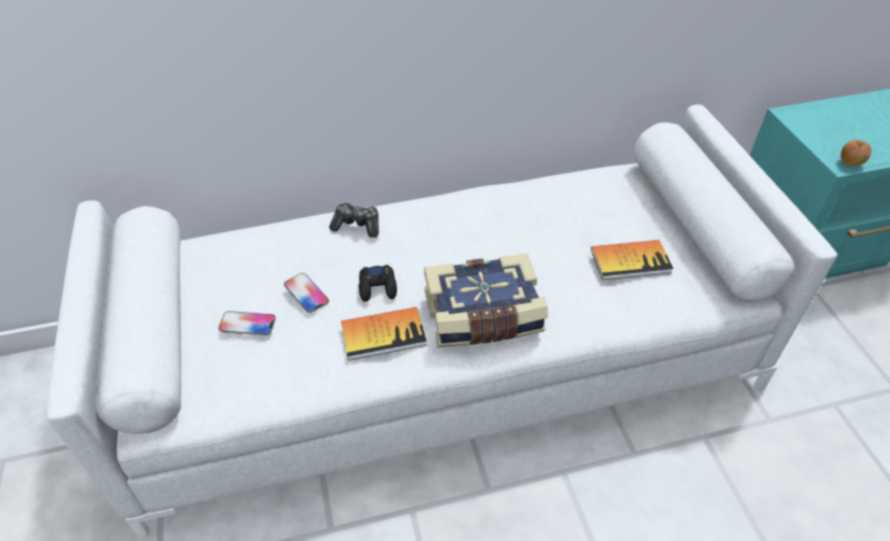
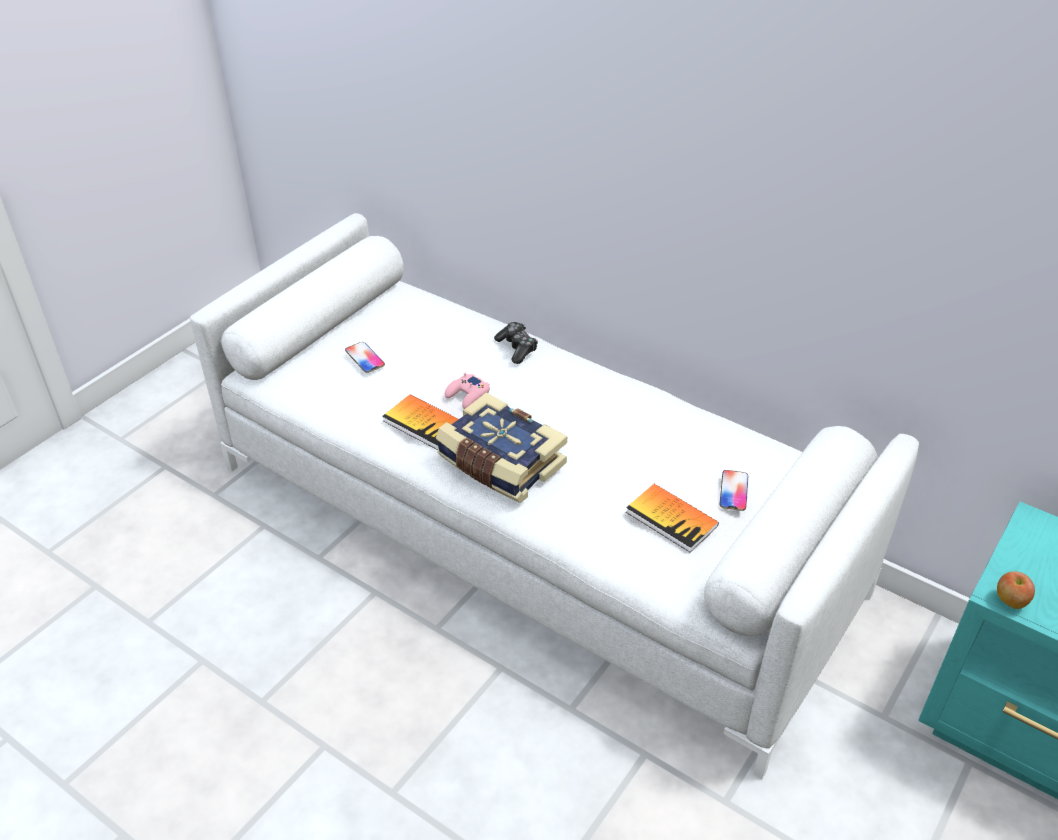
camera: 50 degrees right, 5 degrees down
(306, 293) = (421, 366): phone -> phone (733, 491)
(378, 287) = (467, 395): black game controller -> pink game controller

